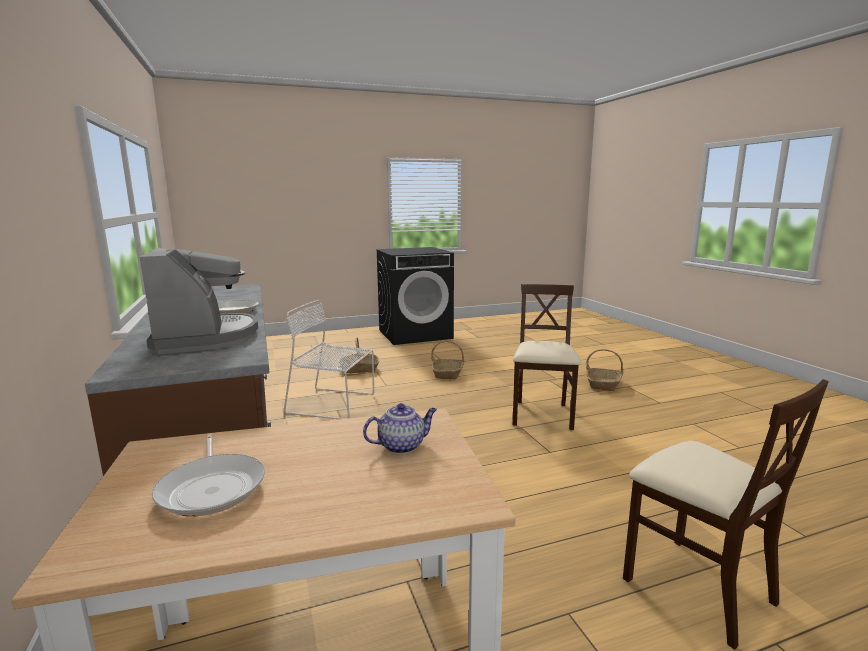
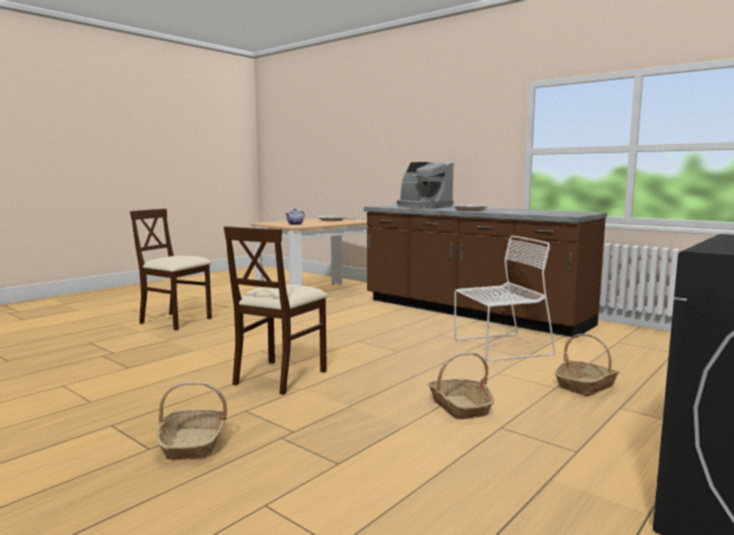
camera: 150 degrees right, 5 degrees down
(542, 415) = (279, 376): beige chair -> beige chair turned 45 degrees clockwise

